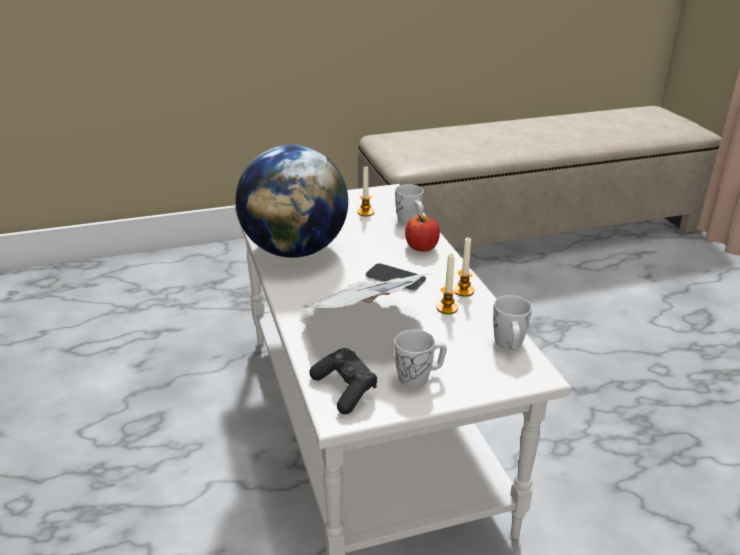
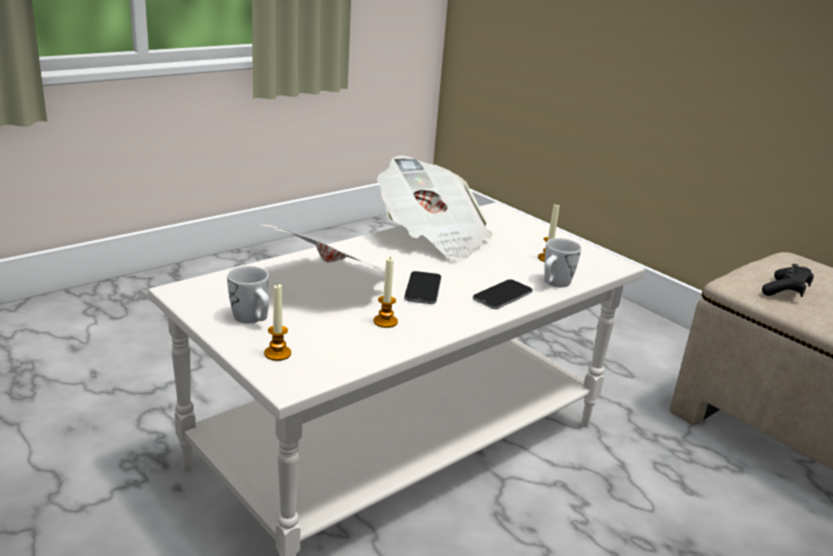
camera: 65 degrees right, 5 degrees down
(294, 250) = (433, 237): globe -> newspaper
(345, 389) = (217, 288): black game controller -> black game controller (785, 291)
(422, 247) = (502, 295): apple -> phone
(463, 291) = (429, 328): candle -> candle (277, 353)
(509, 345) = (336, 363): white mug -> none

